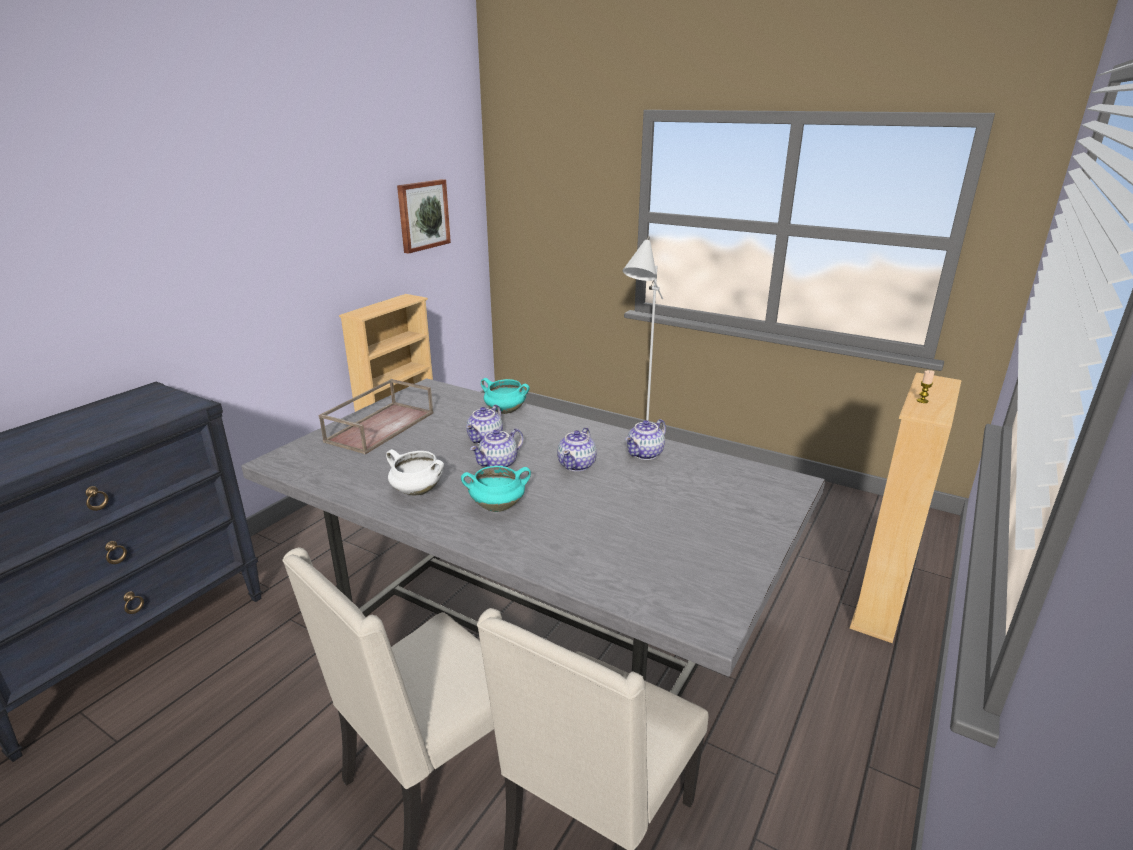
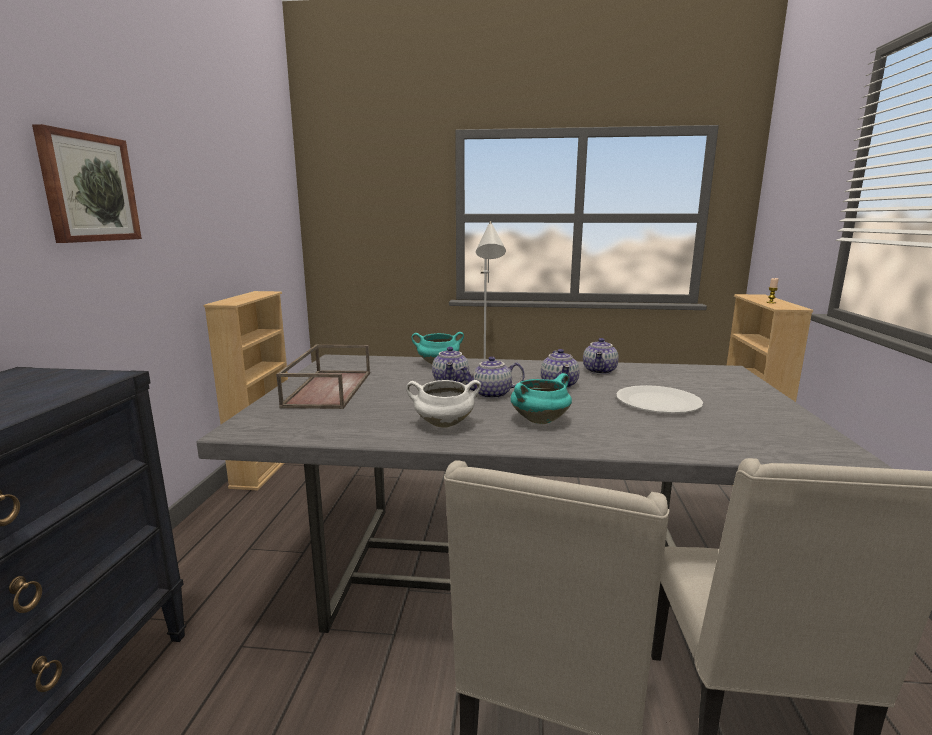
camera: 25 degrees left, 10 degrees down
(423, 215) = (259, 218): picture -> picture (88, 188)
(498, 464) = (491, 395): teapot -> teapot turned 60 degrees clockwise
(637, 510) = (657, 402): none -> white plate

